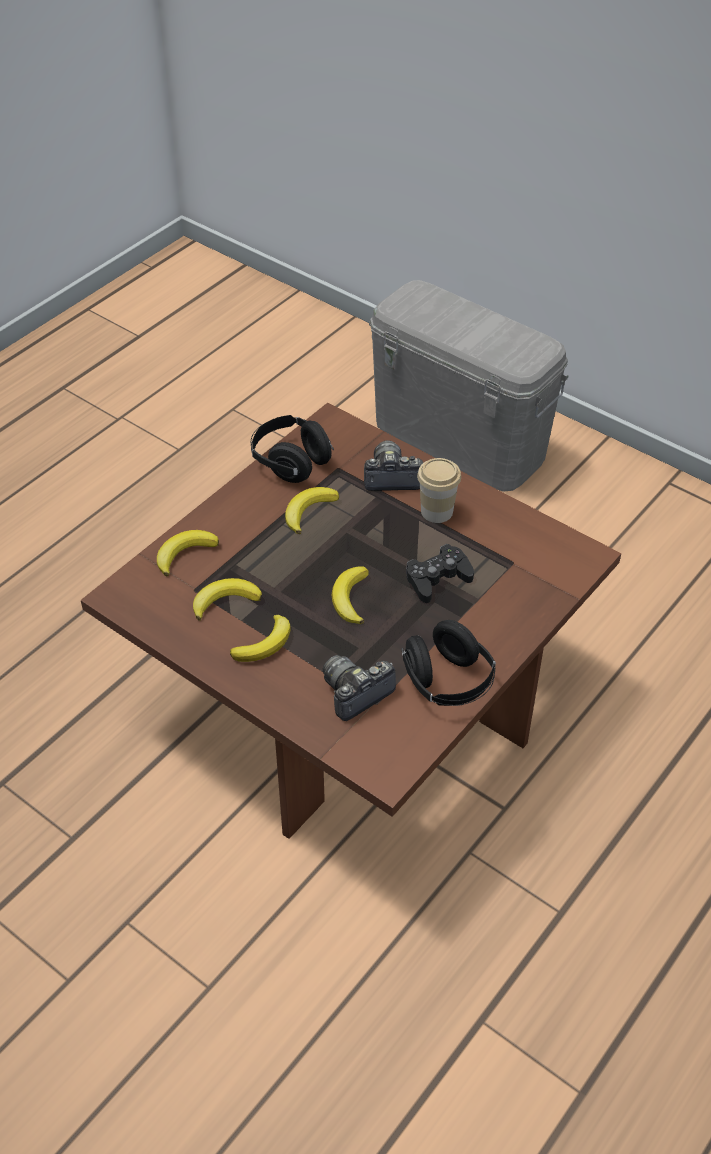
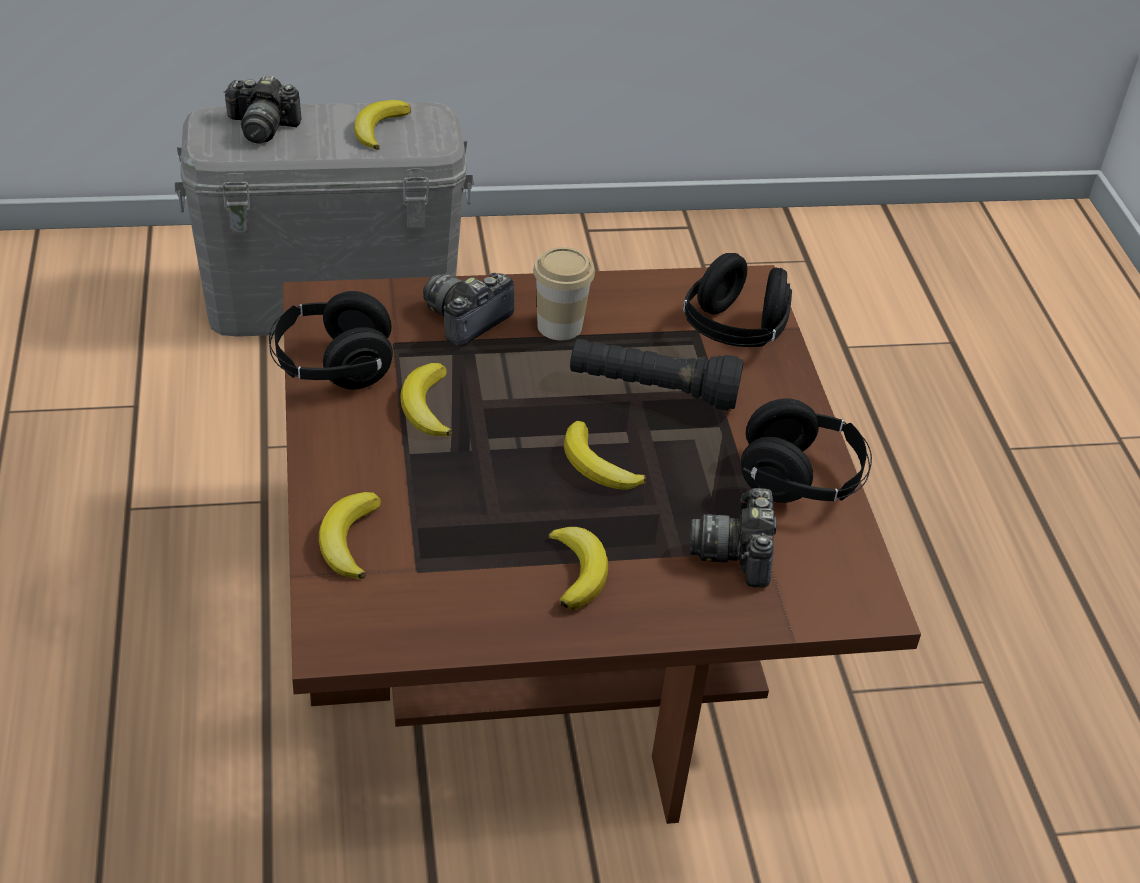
camera: 50 degrees left, 5 degrees down
(225, 601) = (470, 558): banana -> banana (379, 128)
(436, 308) = (262, 127): none -> camera
(437, 579) = (653, 390): black game controller -> black flashlight
(535, 576) = (734, 331): none -> black headphones

